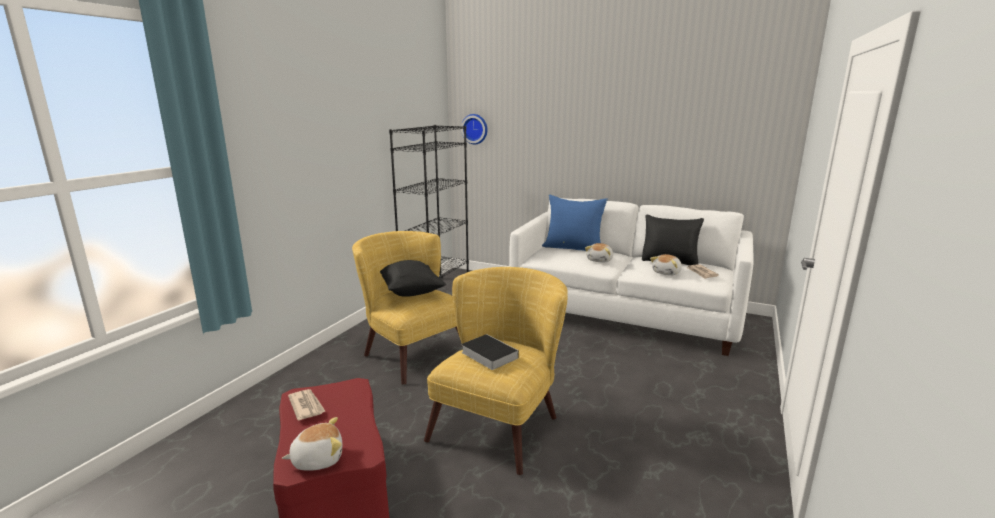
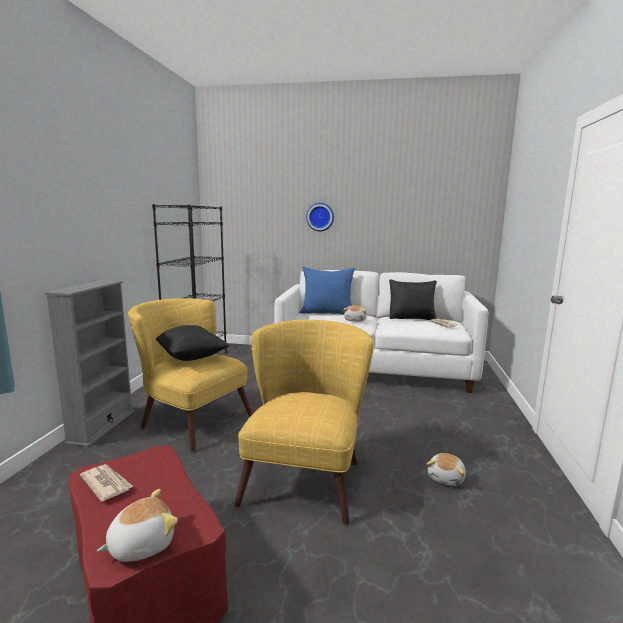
camera: 15 degrees left, 5 degrees down
(331, 350) = (101, 426): none -> grey bookcase
(475, 129) = (226, 212): wall clock -> wall clock (320, 217)
(487, 354) = (298, 404): book -> none
(667, 273) = (415, 326): plush toy -> plush toy (446, 478)

